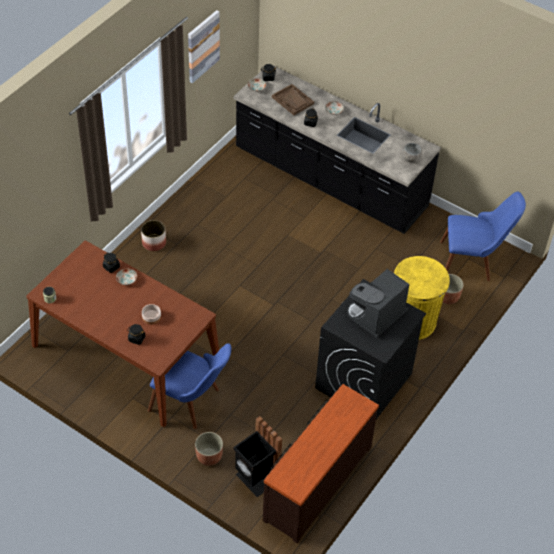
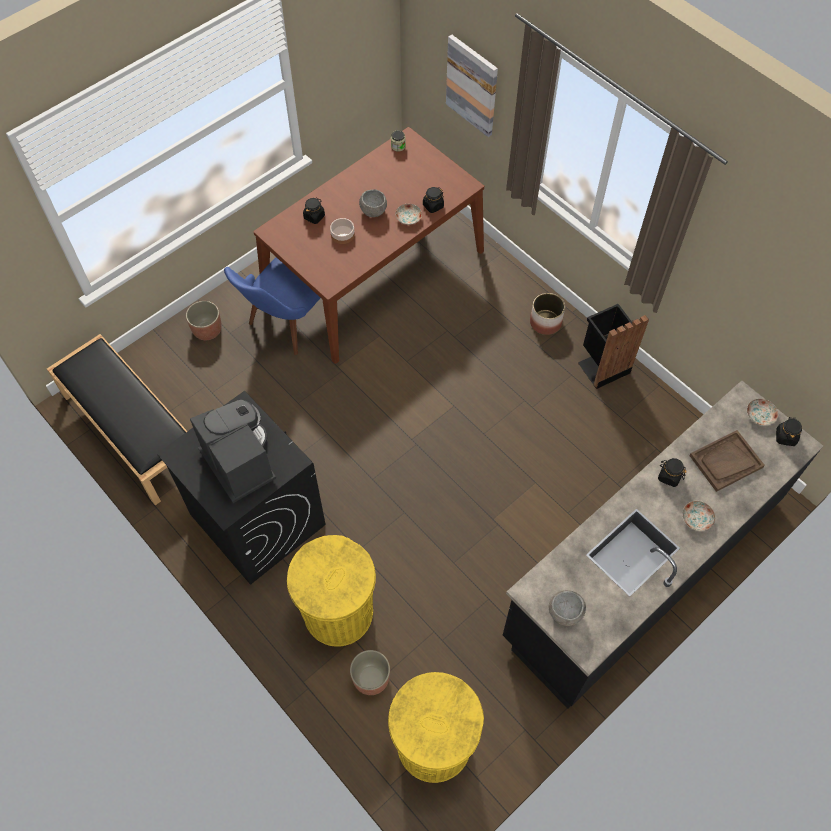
camera: 105 degrees right, 10 degrees up
(123, 302) = (373, 211): none -> grey bowl
(202, 46) = (756, 264): picture -> picture (472, 85)
(256, 478) = (161, 370): black trash can -> black trash can (602, 366)
(316, 482) = (132, 430): brown dresser -> black bench
(473, 261) = (433, 744): blue chair -> yellow trash can

